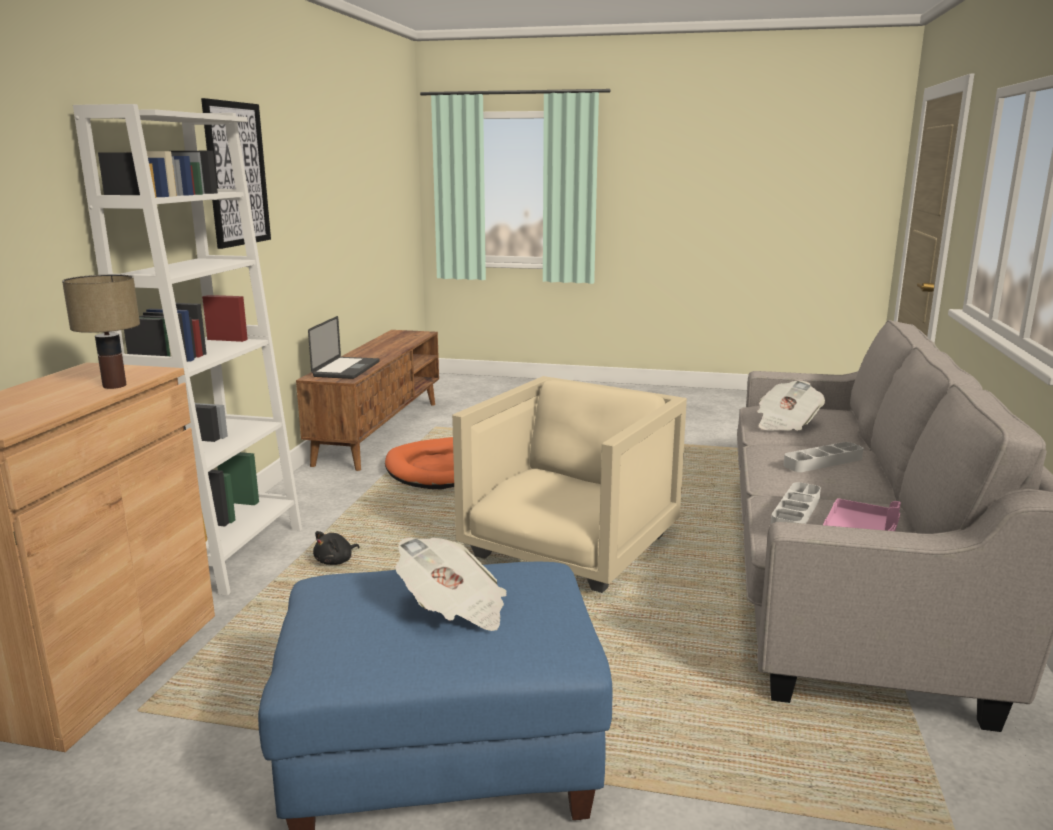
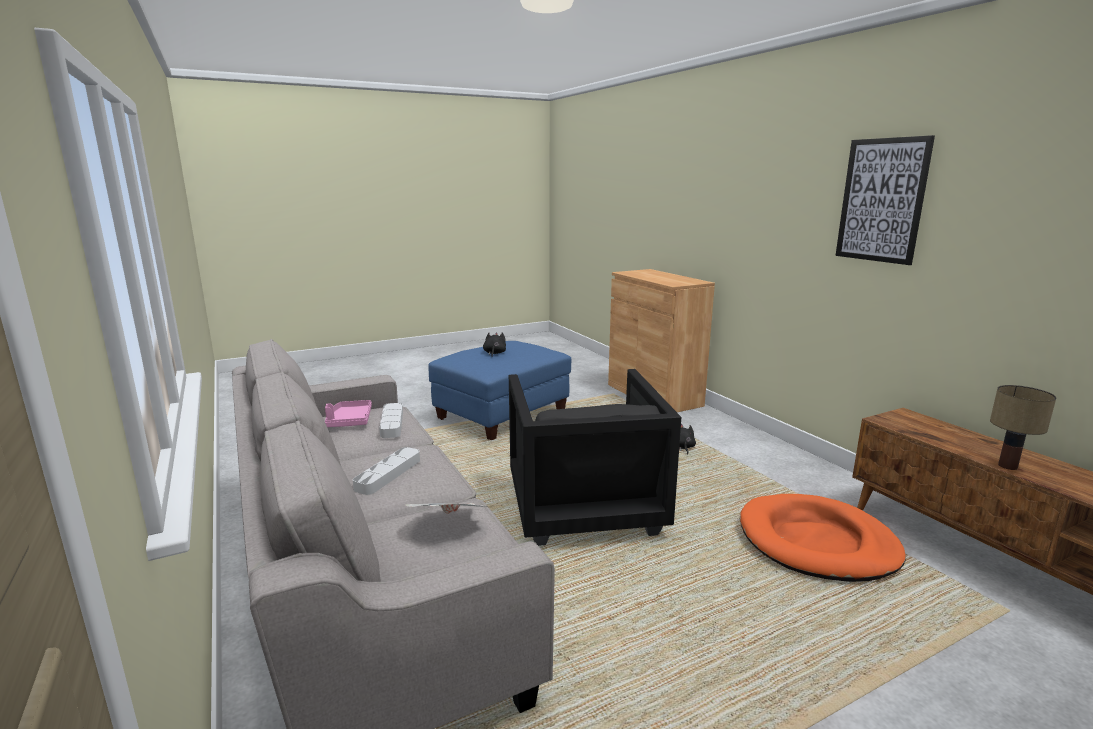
camera: 140 degrees right, 0 degrees up
(115, 386) = (657, 280): table lamp -> table lamp (1007, 466)
(229, 555) = (732, 431): white bookcase -> none
(346, 369) = (933, 430): laptop -> none
(454, 609) = (494, 353): newspaper -> black plush toy
(570, 548) = (583, 507): beige armchair -> black armchair

